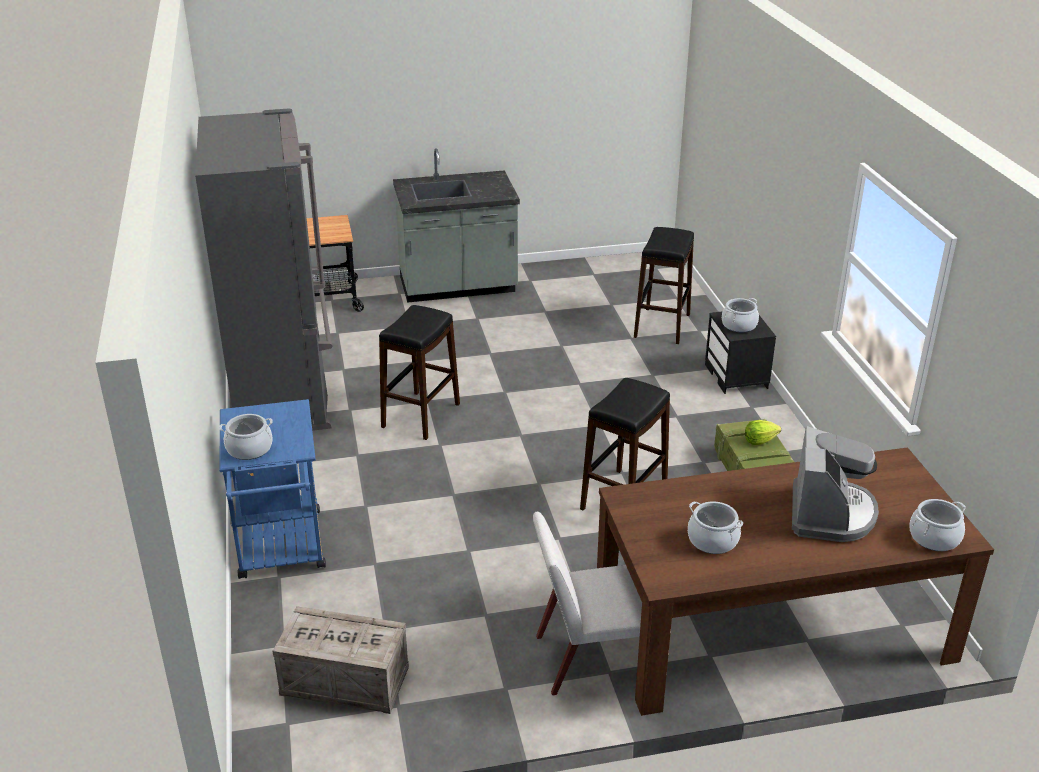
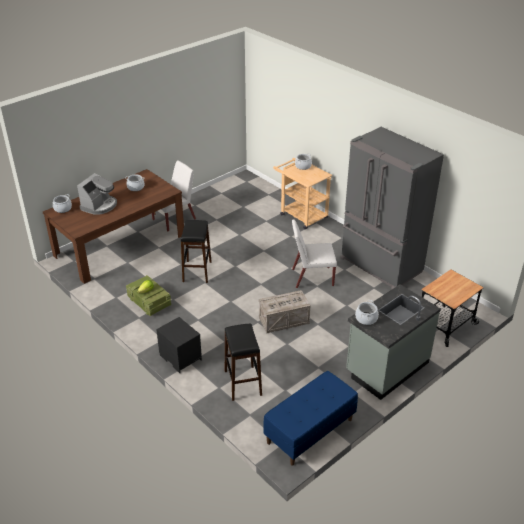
camera: 150 degrees right, 5 degrees up
(281, 550) = (300, 214): blue cart -> beige cart
(347, 680) = (241, 193): crate -> crate (283, 320)
(421, 416) = (312, 277): black stool -> white chair
(616, 268) = (310, 431): none -> blue bench
(739, 325) = (179, 329): cooking pot -> cooking pot (366, 318)
(830, 514) = (99, 206): coffee machine -> coffee machine turned 135 degrees counterclockwise

